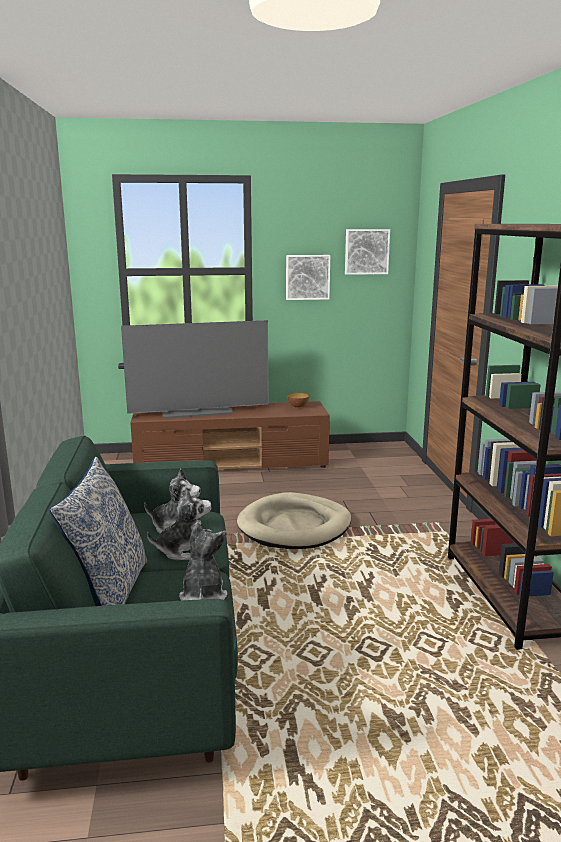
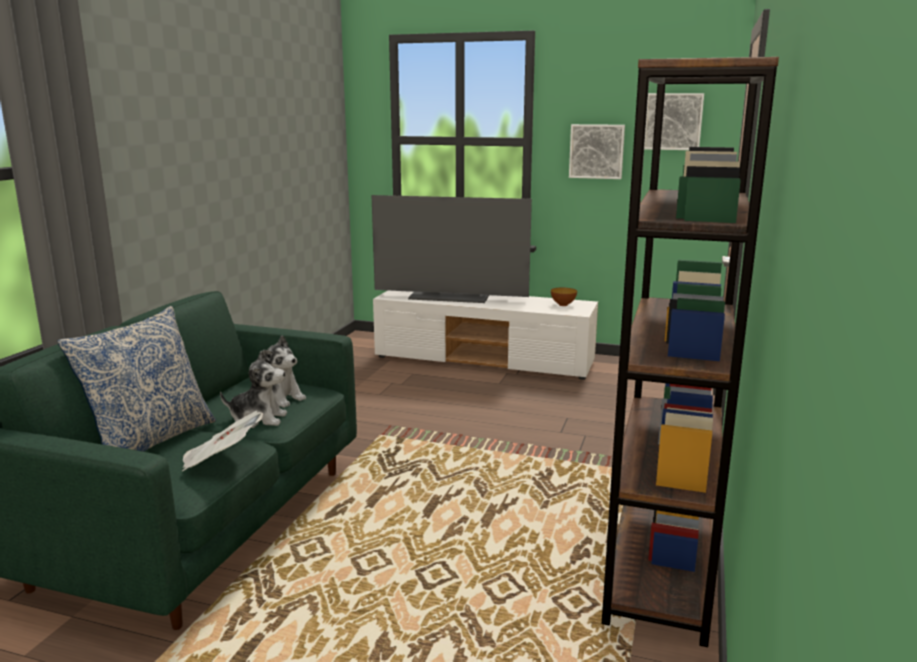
camera: 25 degrees right, 0 degrees up
(203, 595) = (221, 461): plush toy -> newspaper
(232, 463) = (485, 360): brown tv stand -> white tv stand
(295, 526) = (485, 434): beige dog bed -> none

